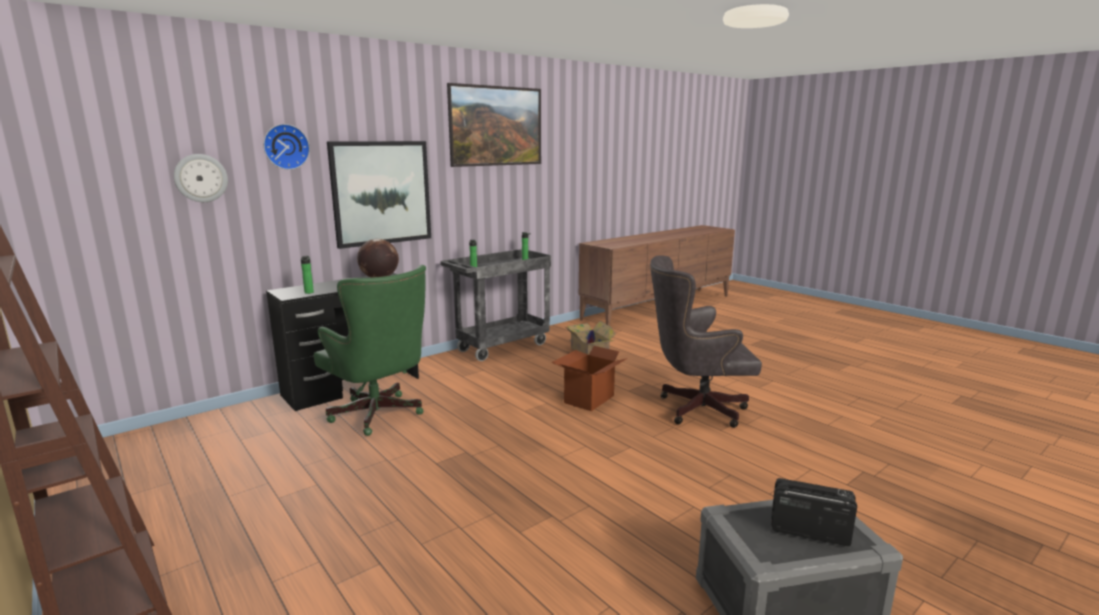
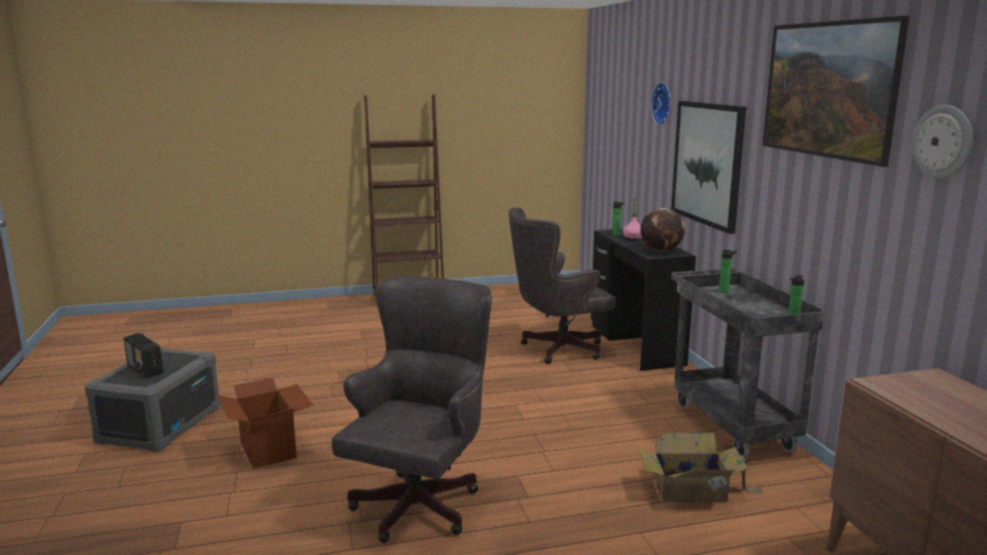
camera: 115 degrees right, 0 degrees up
(201, 178) = (631, 124): wall clock -> wall clock (943, 142)
(326, 287) = (633, 238): none -> pink bottle
(379, 416) = (557, 350): green office chair -> grey office chair
(588, 399) = (513, 443): cardboard box -> cardboard box (269, 450)
(808, 531) = (145, 369): radio -> radio turned 90 degrees clockwise

